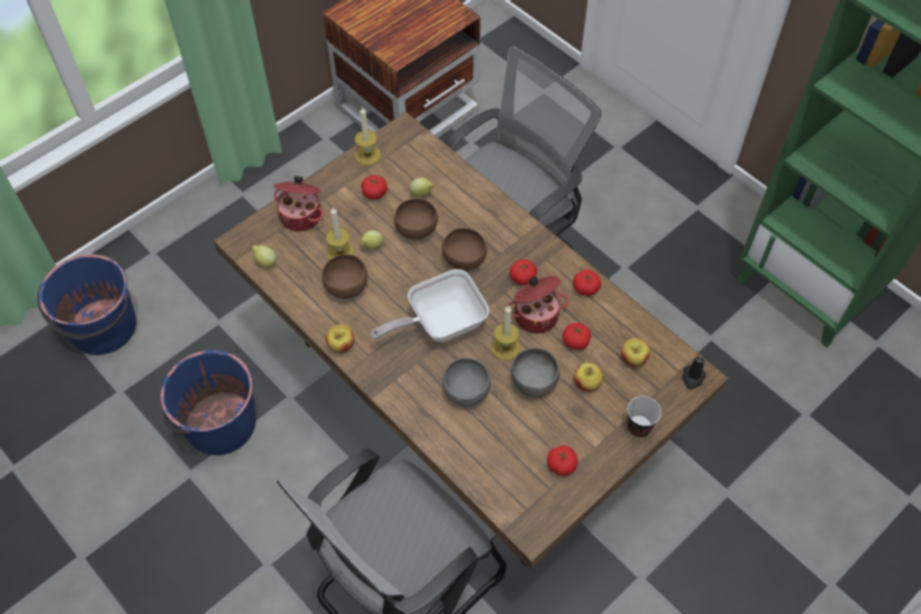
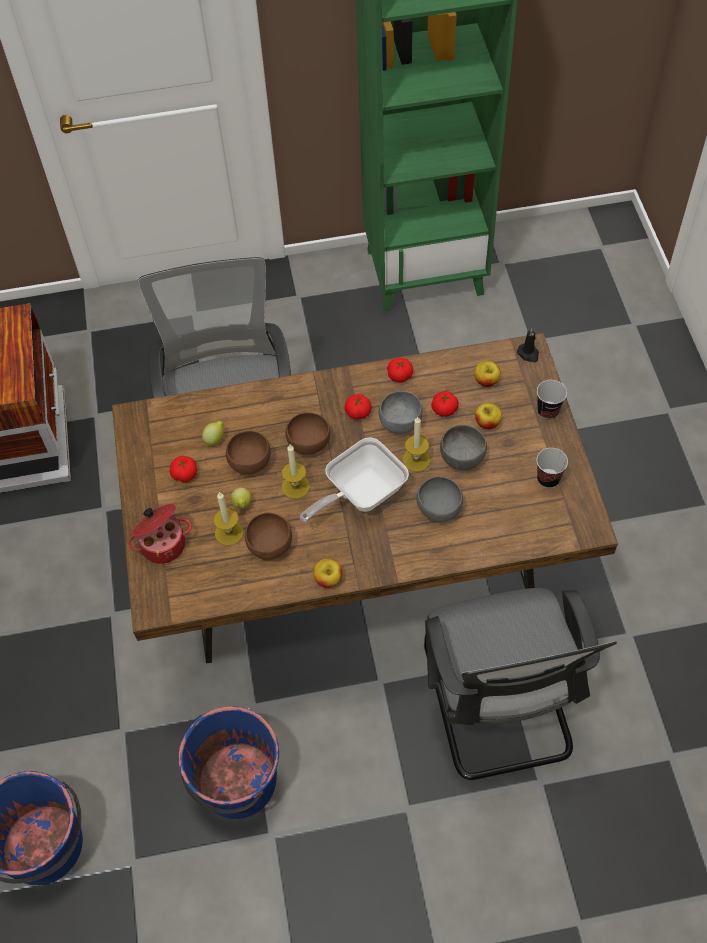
camera: 55 degrees left, 0 degrees up
(265, 262) = (193, 598): lemon -> none
(367, 155) = (137, 458): candle -> candle (295, 486)
(439, 324) = (360, 494): frying pan -> frying pan turned 45 degrees clockwise
(535, 314) = (400, 422): cooking pot -> grey bowl
(561, 465) = (548, 479): tomato -> cup

